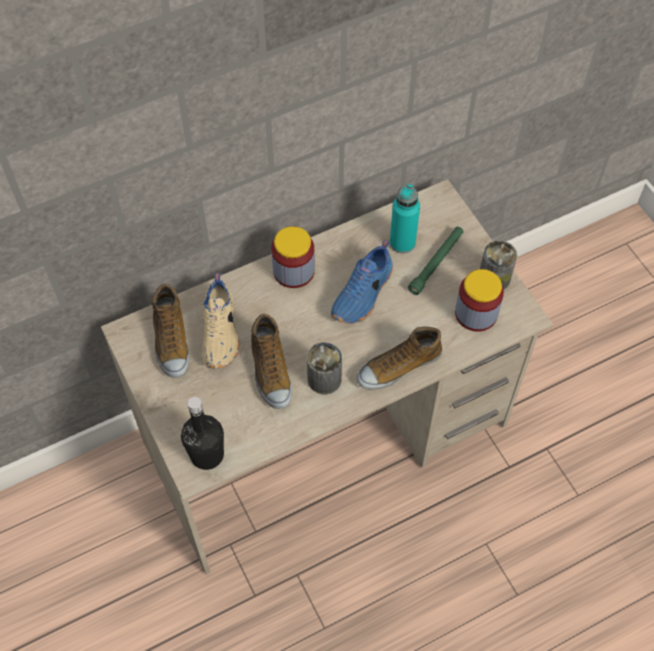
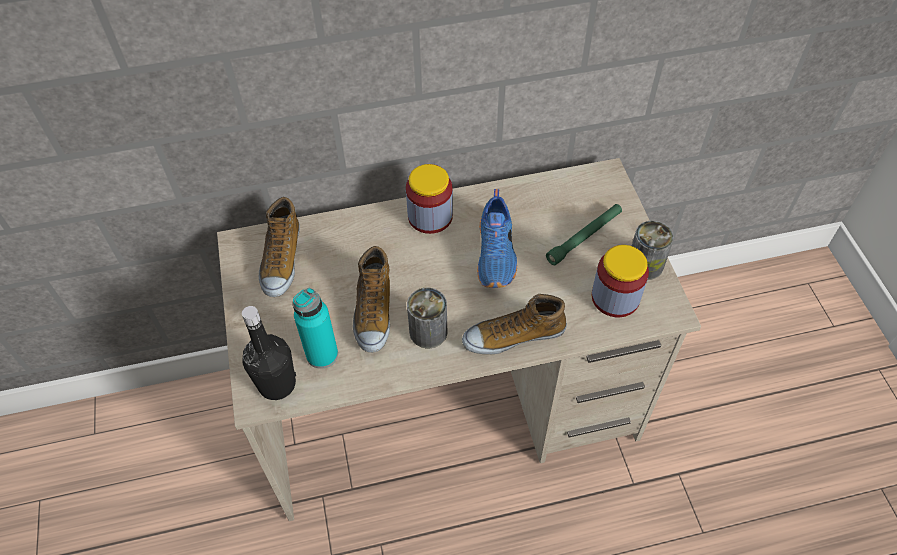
camera: 15 degrees right, 5 degrees down
(221, 332) = (335, 262): beige shoe -> none
(364, 294) = (497, 254): blue shoe -> blue shoe turned 45 degrees counterclockwise
(402, 243) = (553, 210): turquoise bottle -> turquoise bottle (322, 354)

